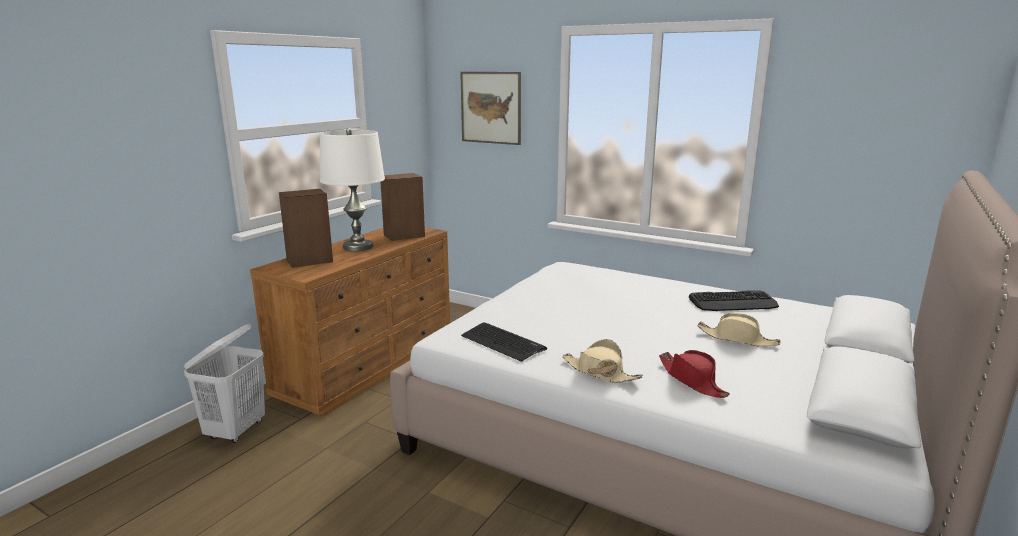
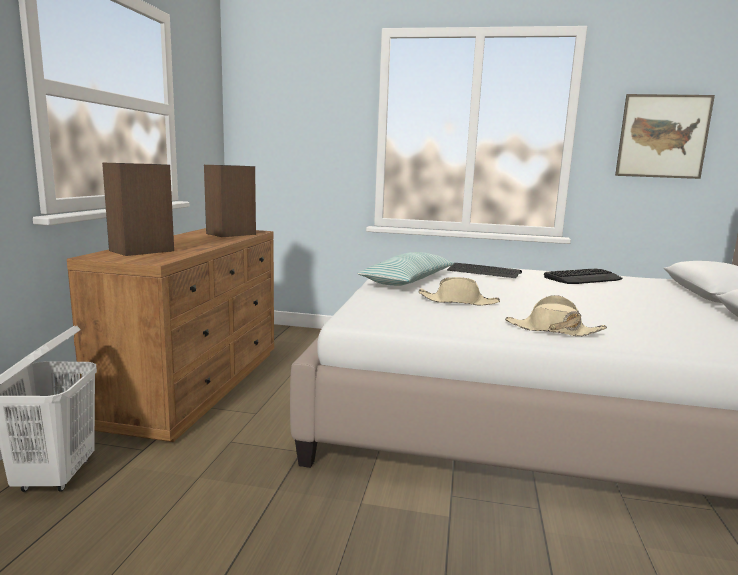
camera: 20 degrees left, 5 degrees down
(358, 247) = (189, 241): white table lamp -> none
(490, 107) = (301, 111): picture -> picture (663, 136)
(503, 342) = (424, 316): keyboard -> keyboard (483, 272)
(539, 294) = (408, 281): none -> pillow
(692, 380) = (641, 329): red hat -> none
(737, 339) = (626, 299): beige hat -> beige hat (458, 301)

